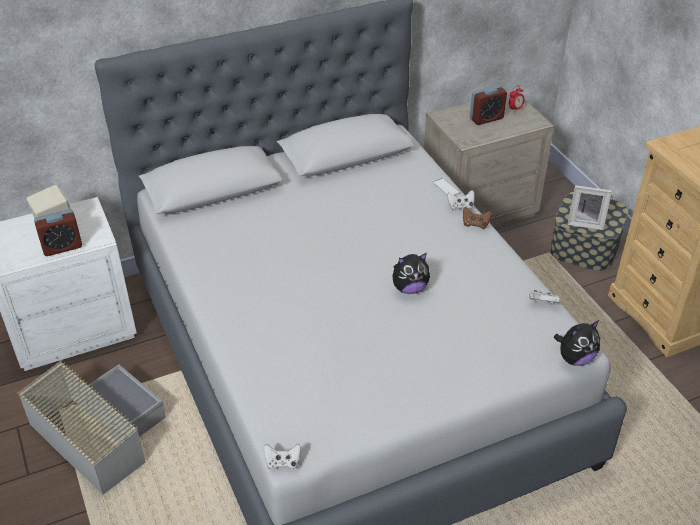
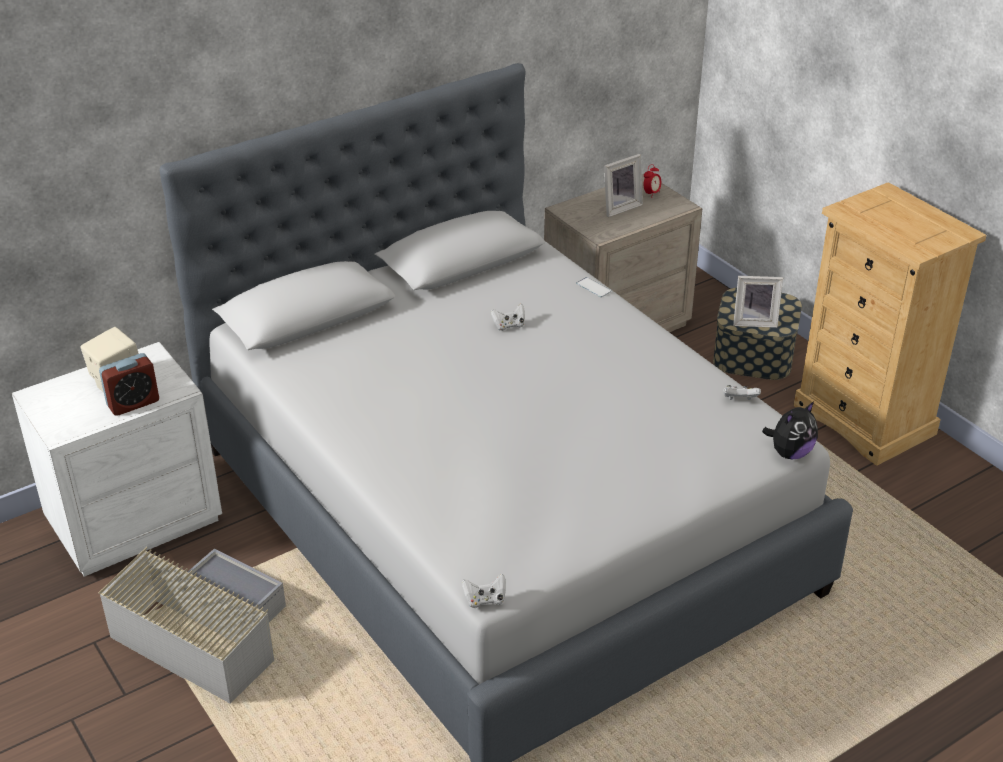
camera: 10 degrees left, 5 degrees down
(409, 288) = (580, 401): plush toy -> none
(460, 206) = (616, 306): white game controller -> white game controller (509, 325)
(475, 224) = (639, 324): brown game controller -> none
(486, 118) = (619, 207): alarm clock -> picture frame

